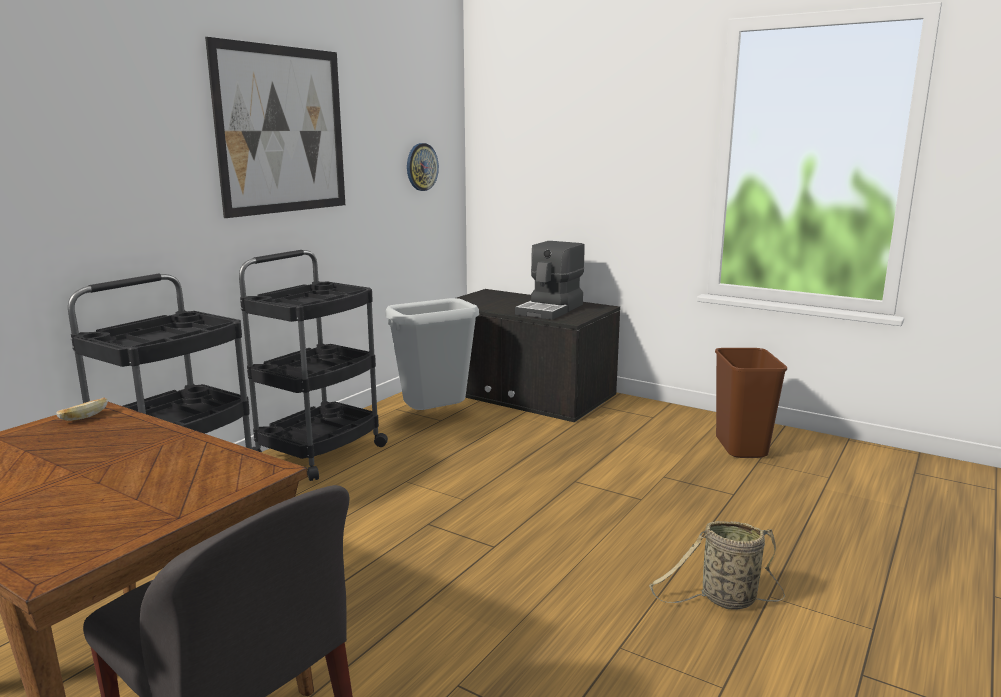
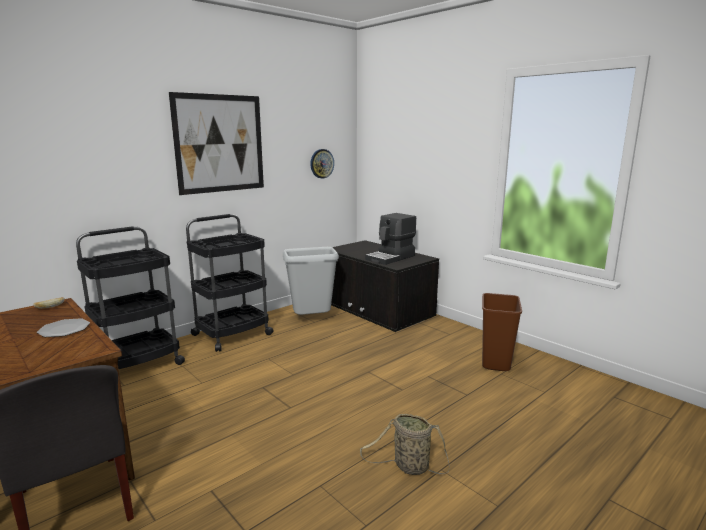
camera: 15 degrees right, 0 degrees up
(158, 448) = (64, 329): none -> plate

